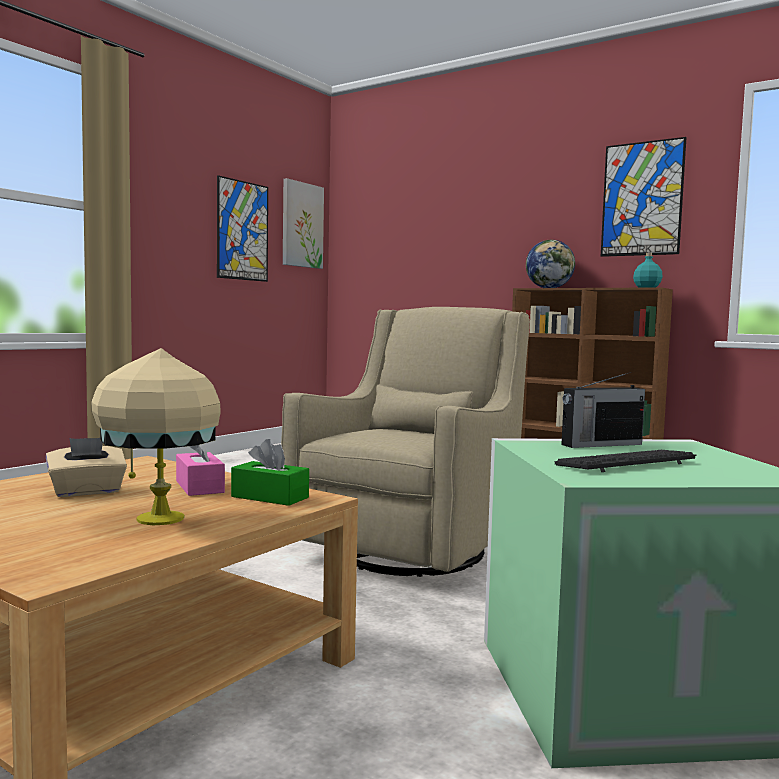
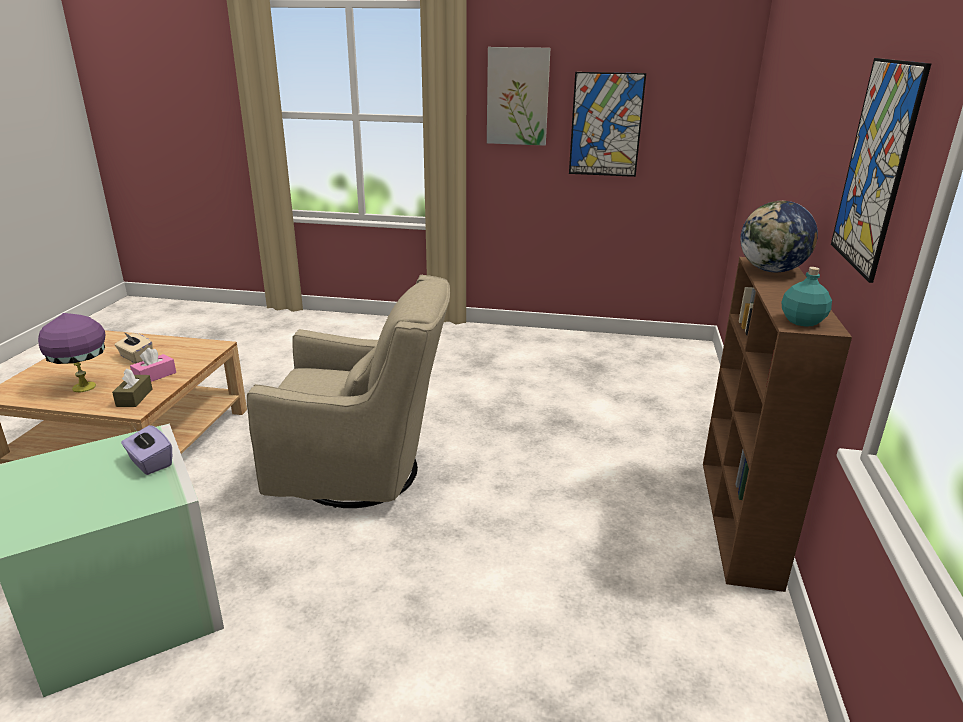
camera: 65 degrees right, 20 degrees up
(158, 518) = (85, 386): beige table lamp -> purple table lamp
(270, 497) = (134, 397): green tissue box -> brown tissue box
(301, 225) = (700, 110): picture -> picture (517, 96)
(600, 444) = (150, 463): radio -> purple tissue box
(626, 464) = (70, 477): keyboard -> none

